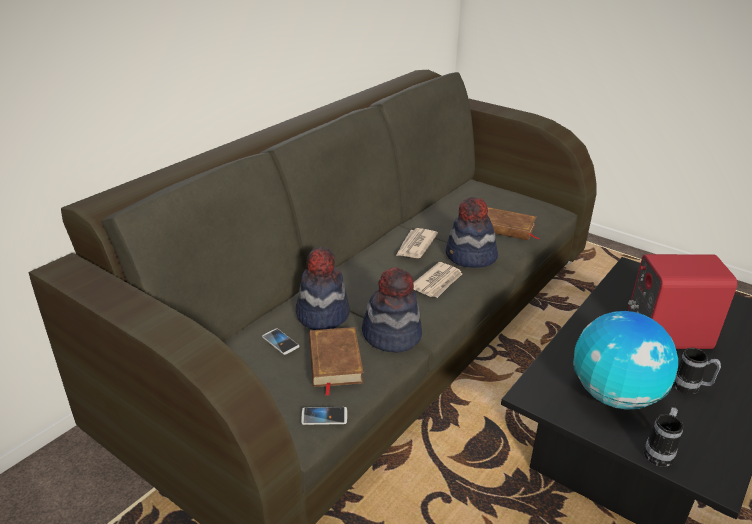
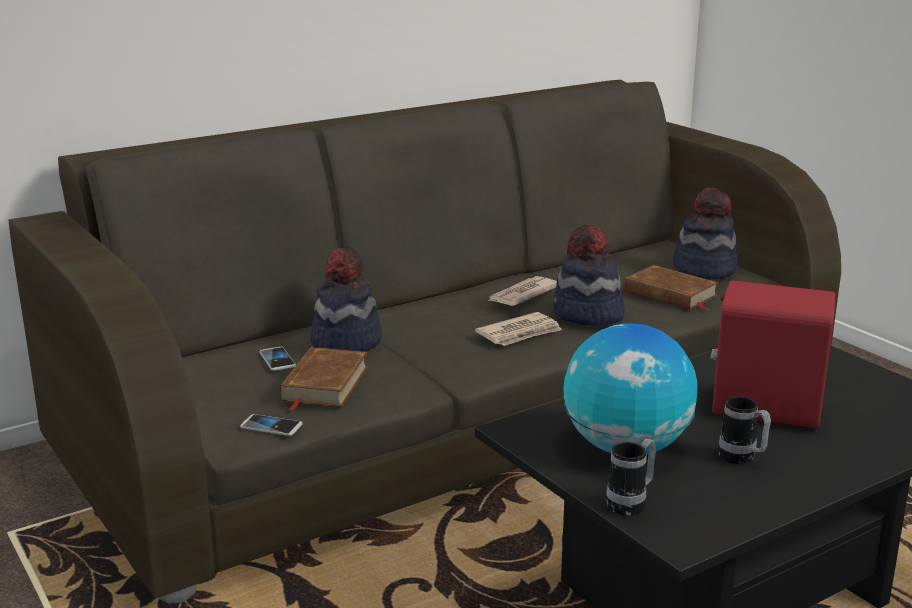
camera: 20 degrees right, 10 degrees down
(391, 335) = (414, 371): hat -> hat (704, 269)

